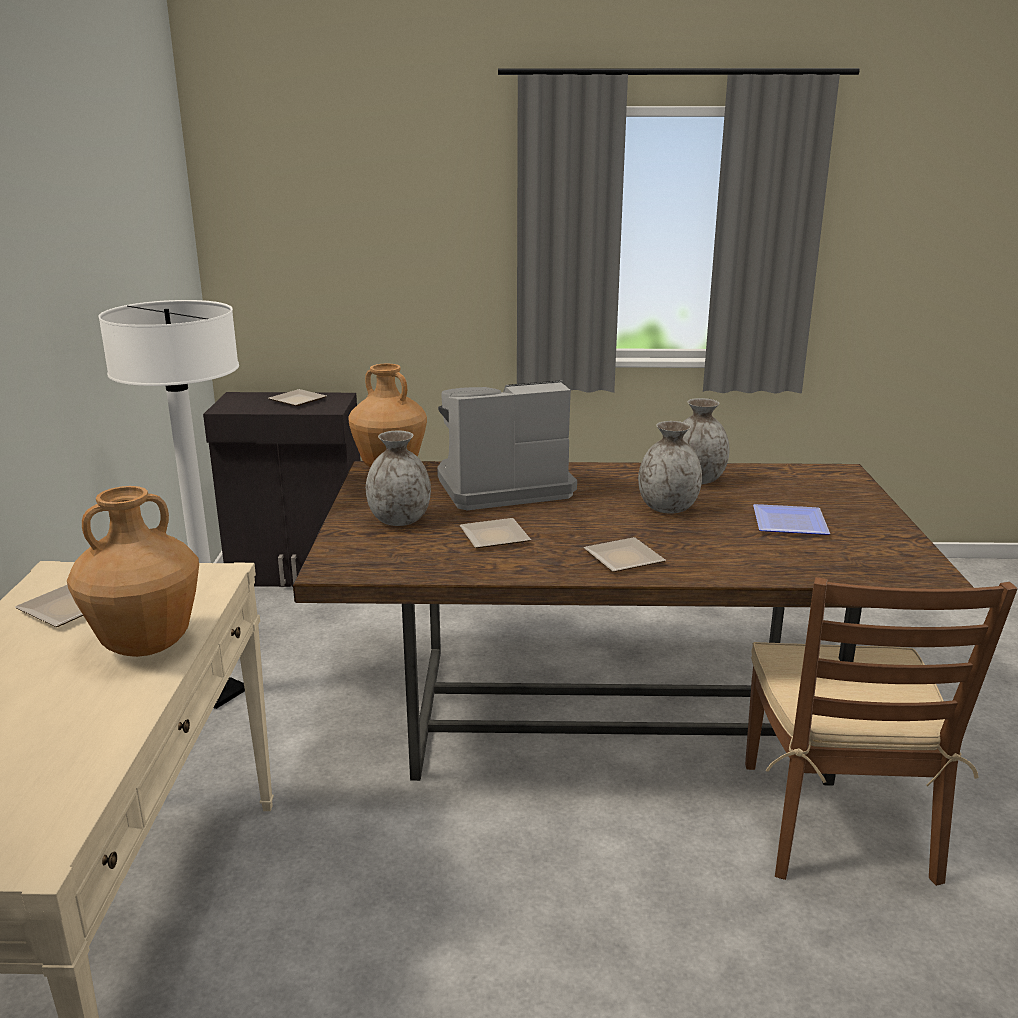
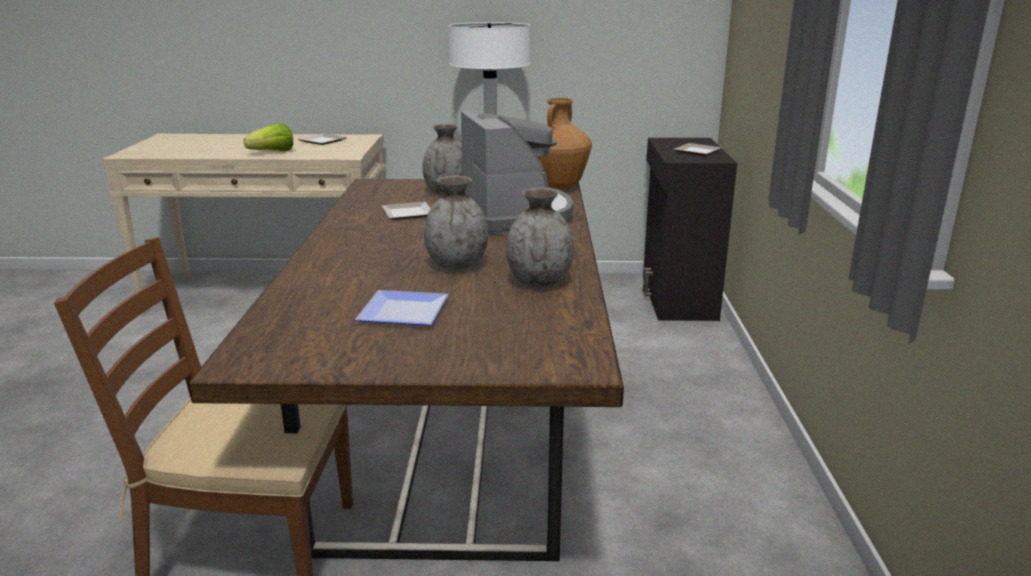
camera: 90 degrees right, 0 degrees up
(147, 645) = (273, 152): brown vase -> lettuce
(623, 560) = (347, 246): plate -> none

